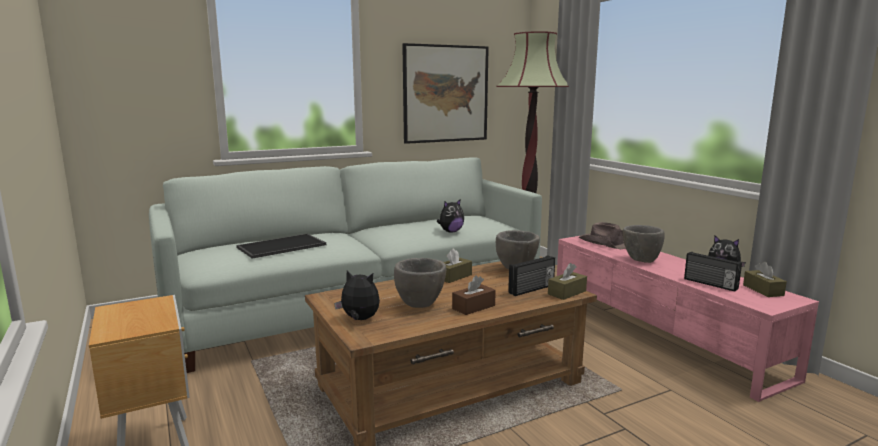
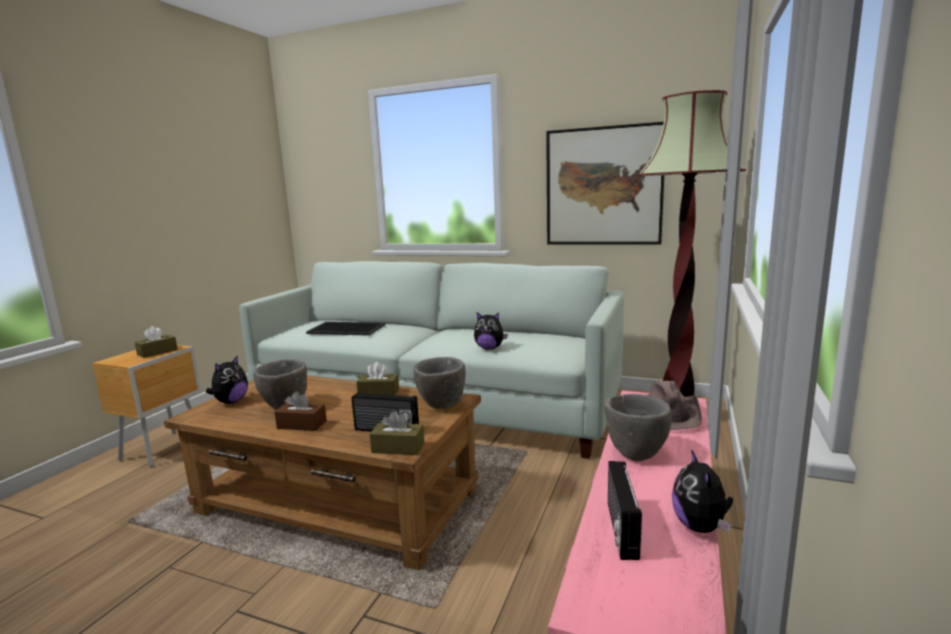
camera: 50 degrees right, 0 degrees up
(359, 320) = (231, 401): plush toy -> plush toy turned 45 degrees clockwise
(763, 290) = (677, 587): brown tissue box -> brown tissue box (157, 352)

